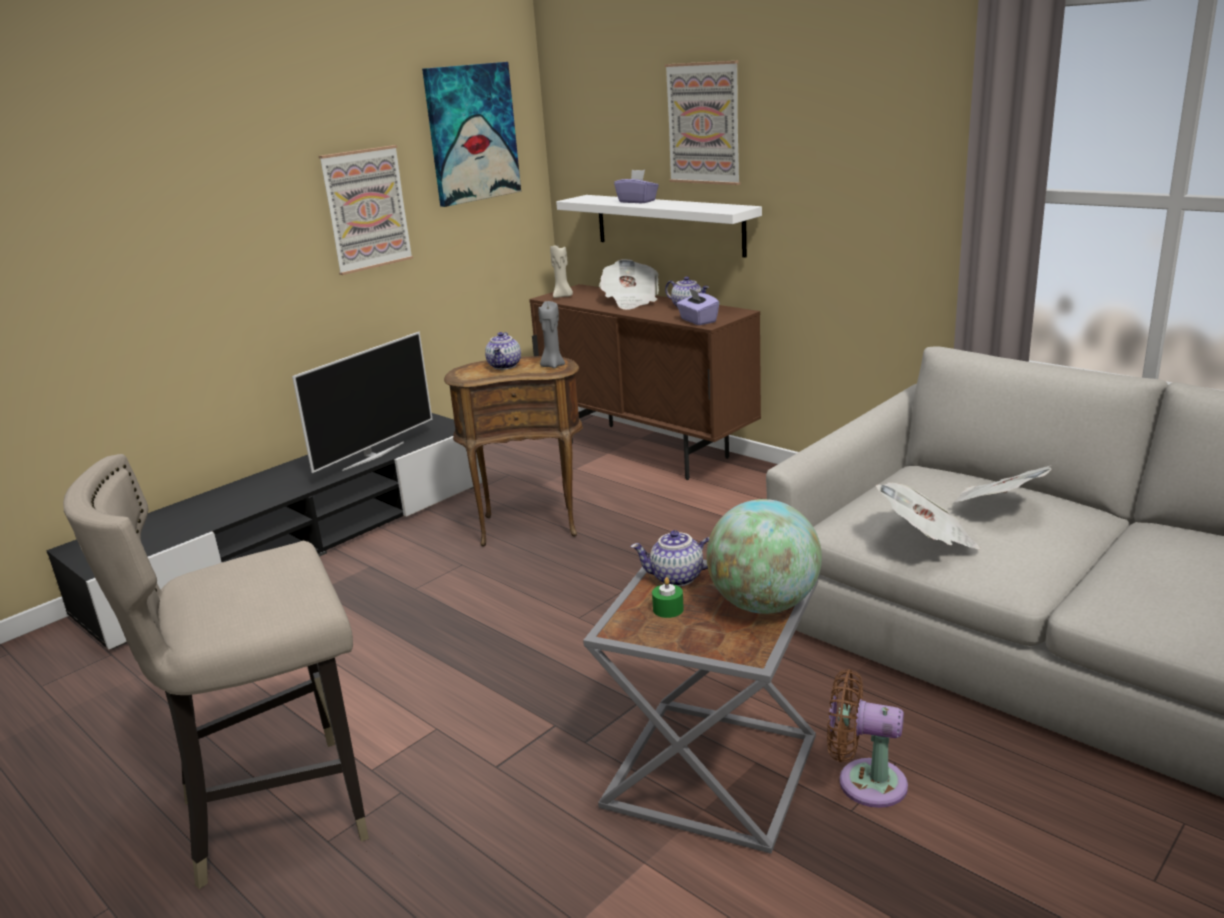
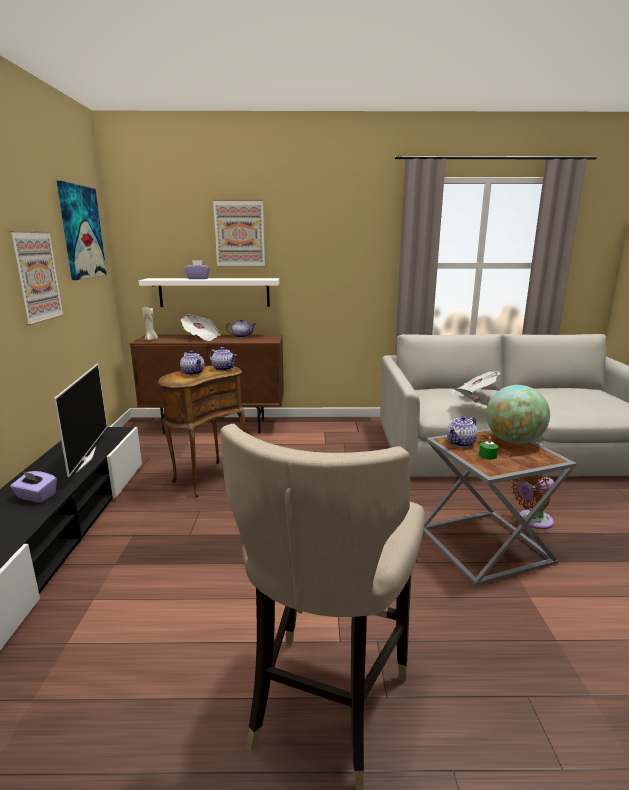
camera: 45 degrees left, 5 degrees down
(552, 366) = (224, 369): grey candle -> teapot
(697, 321) = (263, 340): purple tissue box -> purple tissue box (36, 497)

